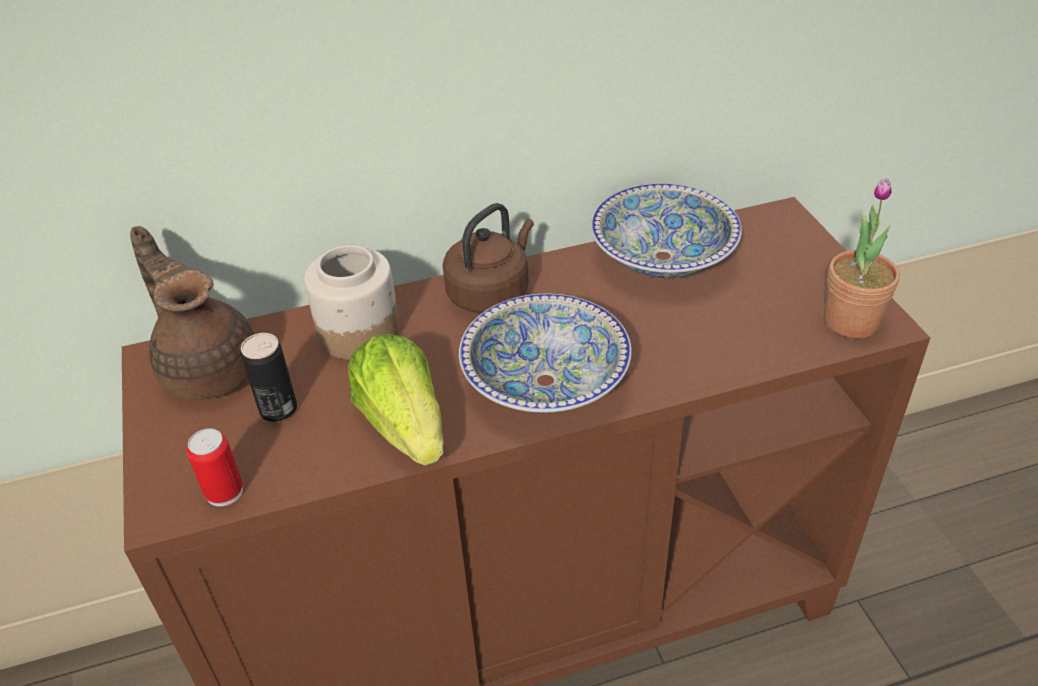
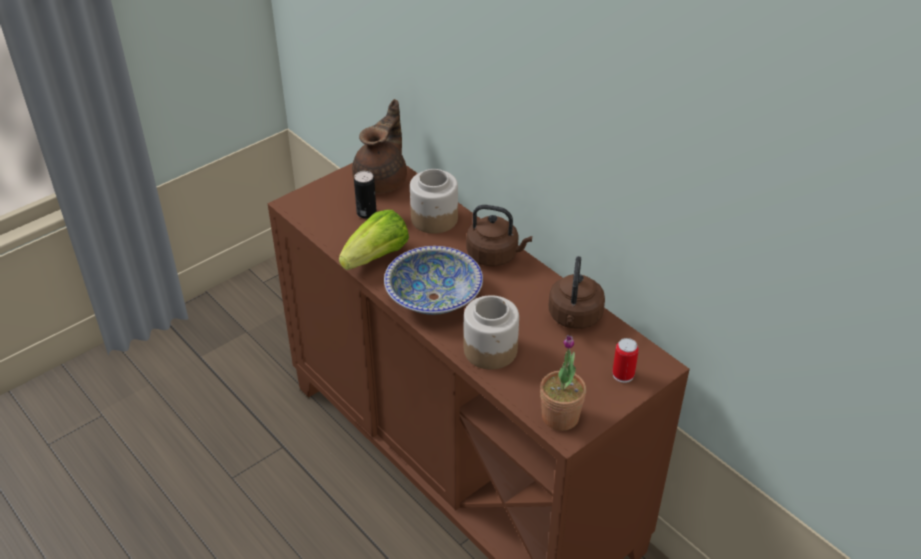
camera: 65 degrees right, 0 degrees up
(224, 492) = (309, 217): can -> can (623, 375)
(663, 257) = (574, 318): bowl -> brown kettle
(693, 351) = (491, 350): none -> jar

